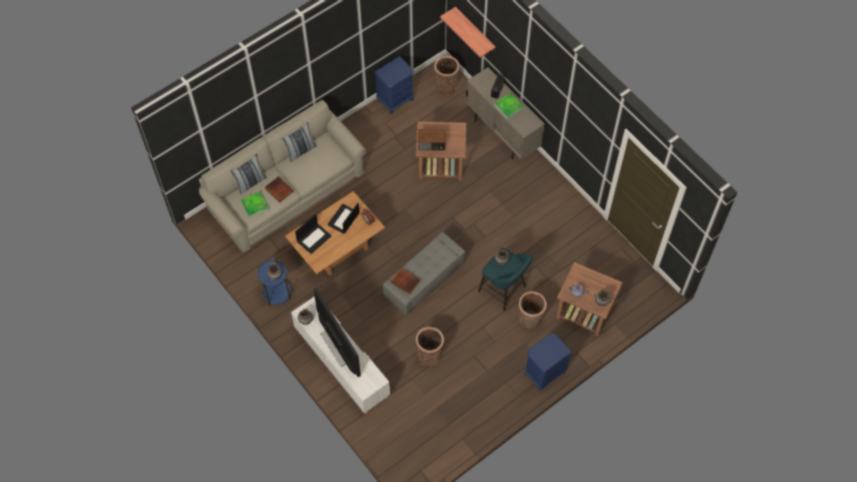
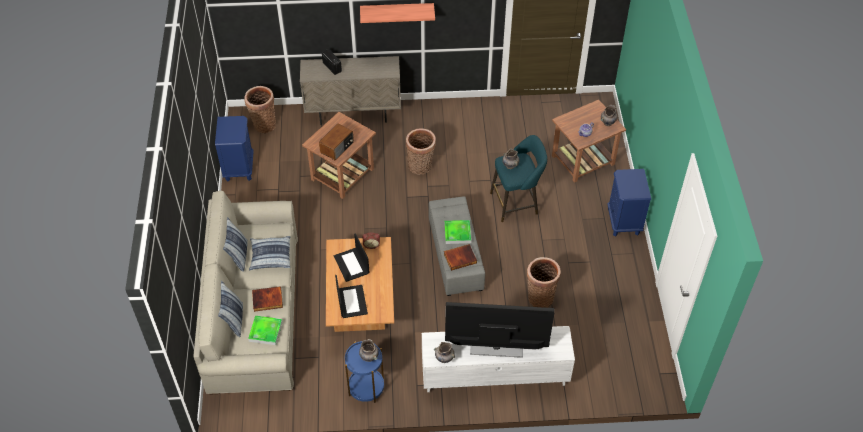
camera: 55 degrees left, 10 degrees down
(314, 168) = (270, 256): none -> pillow
(475, 31) = (268, 34): shelf -> shelf (397, 12)
(508, 107) = (358, 69): tray -> tray (457, 233)
(529, 320) = (561, 202): basket -> basket (421, 167)

